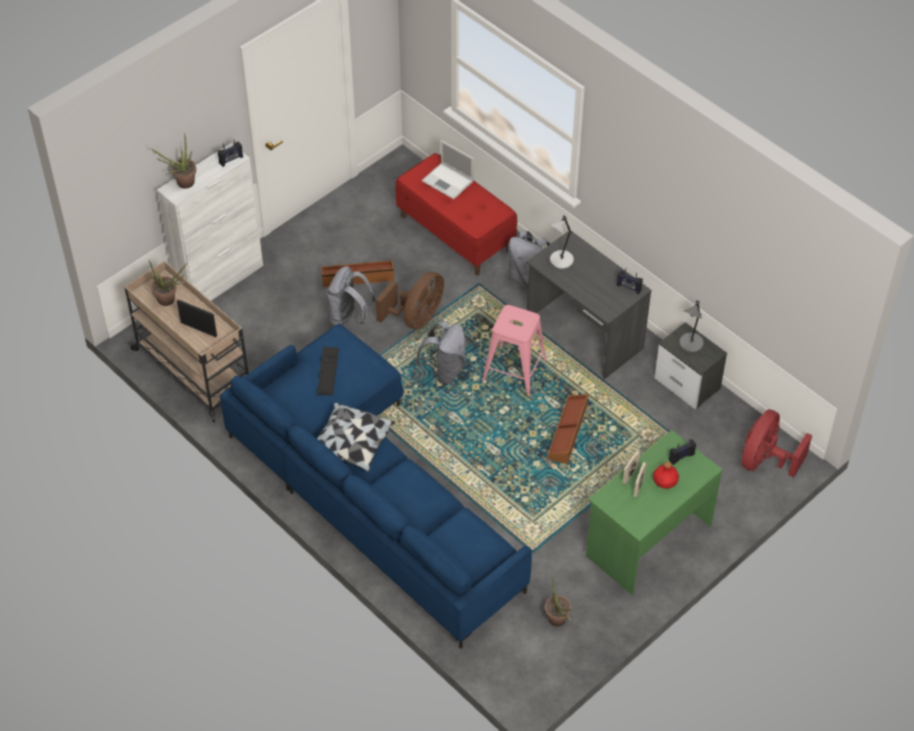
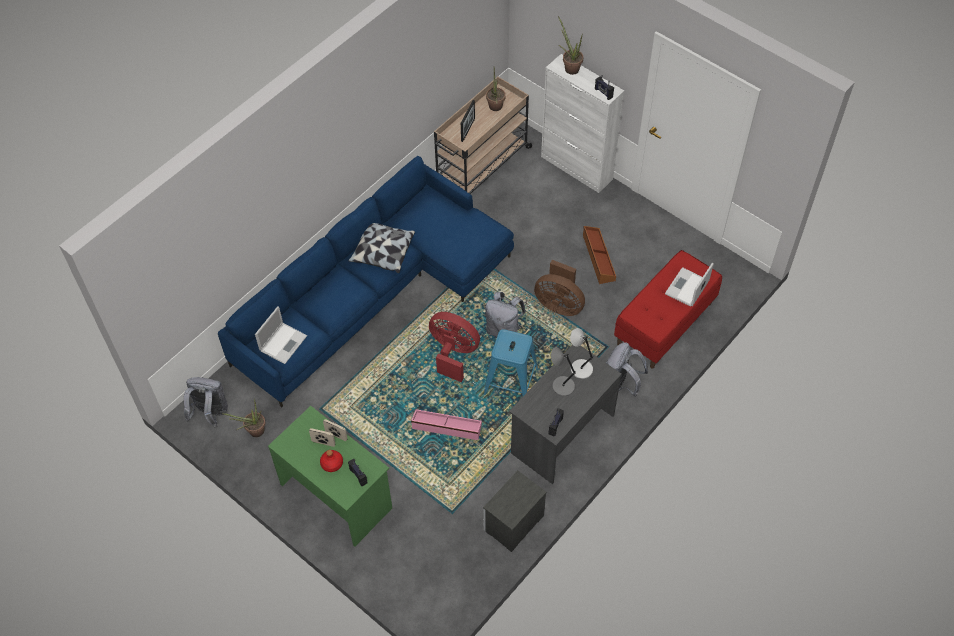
camera: 85 degrees right, 5 degrees up
(328, 371) = (455, 227): keyboard -> none
(349, 317) = (552, 257): grey backpack -> grey backpack (210, 413)
(473, 548) = (283, 342): none -> laptop
(514, 370) = (511, 382): pink stool -> blue stool
(568, 433) = (446, 427): brown storage box -> pink storage box
(690, 344) = (519, 497): grey table lamp -> grey table lamp (562, 386)
(765, 461) = (429, 593): red fan -> red fan (453, 353)

